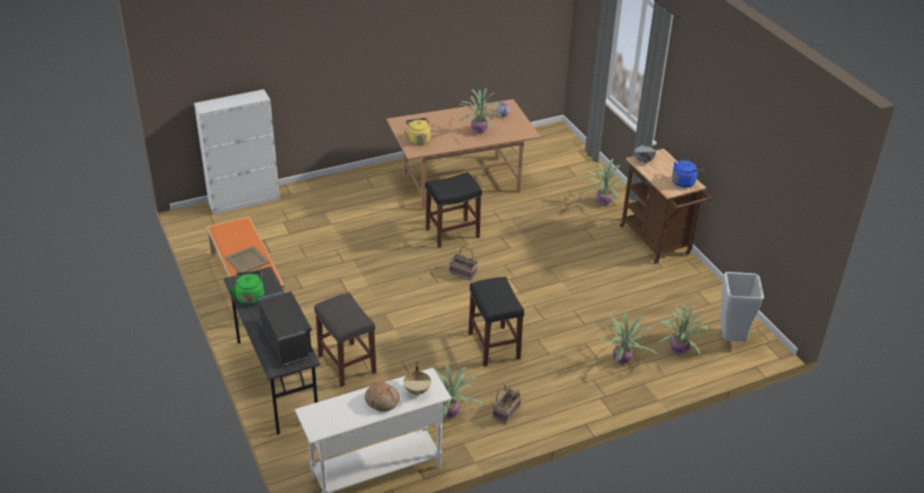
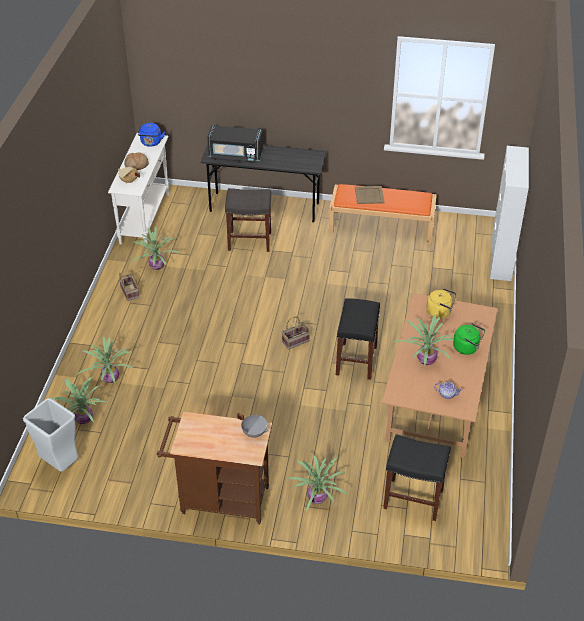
camera: 125 degrees right, 5 degrees up
(250, 297) = (294, 155): green kettle -> green kettle (467, 348)
(494, 346) = (195, 317): black stool -> black stool (412, 499)
(684, 182) = (193, 441): blue kettle -> blue kettle (151, 143)

